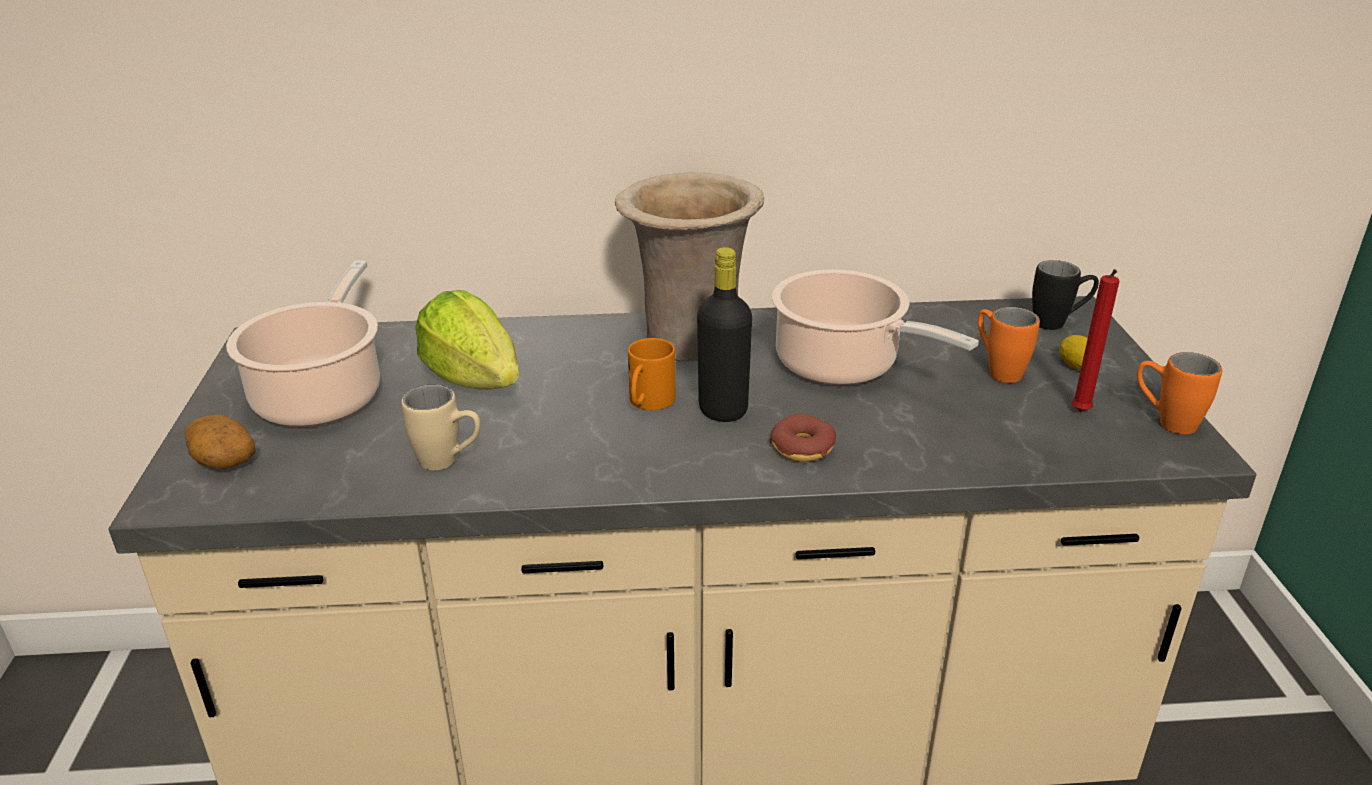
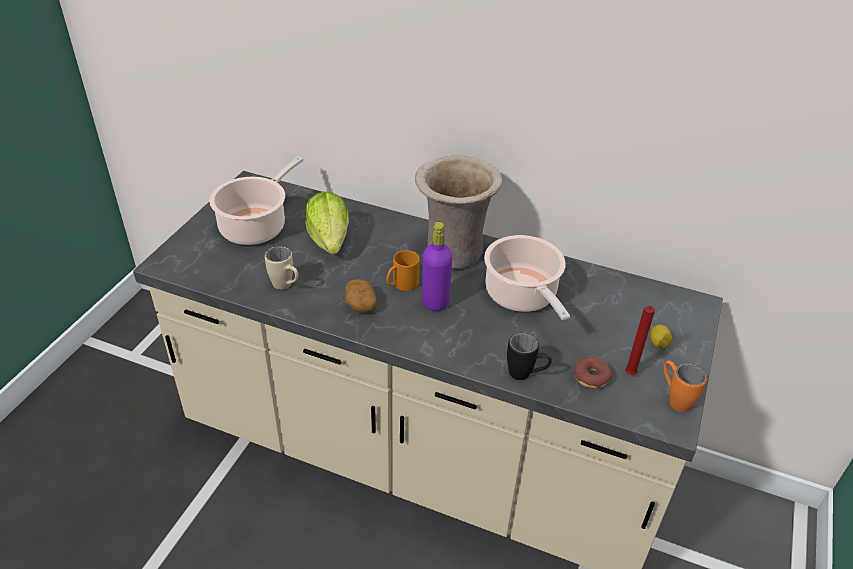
camera: 25 degrees right, 10 degrees up
(223, 459) = (194, 250): potato -> potato (360, 304)
(723, 410) = (435, 302): black bottle -> purple bottle
(802, 447) = (457, 340): donut -> donut (591, 377)
(997, 370) = (607, 329): orange mug -> none
(1058, 323) = (678, 310): black mug -> black mug (526, 375)

